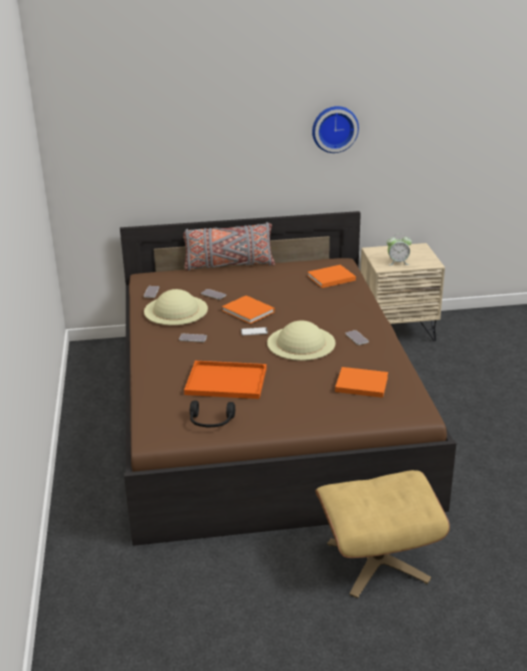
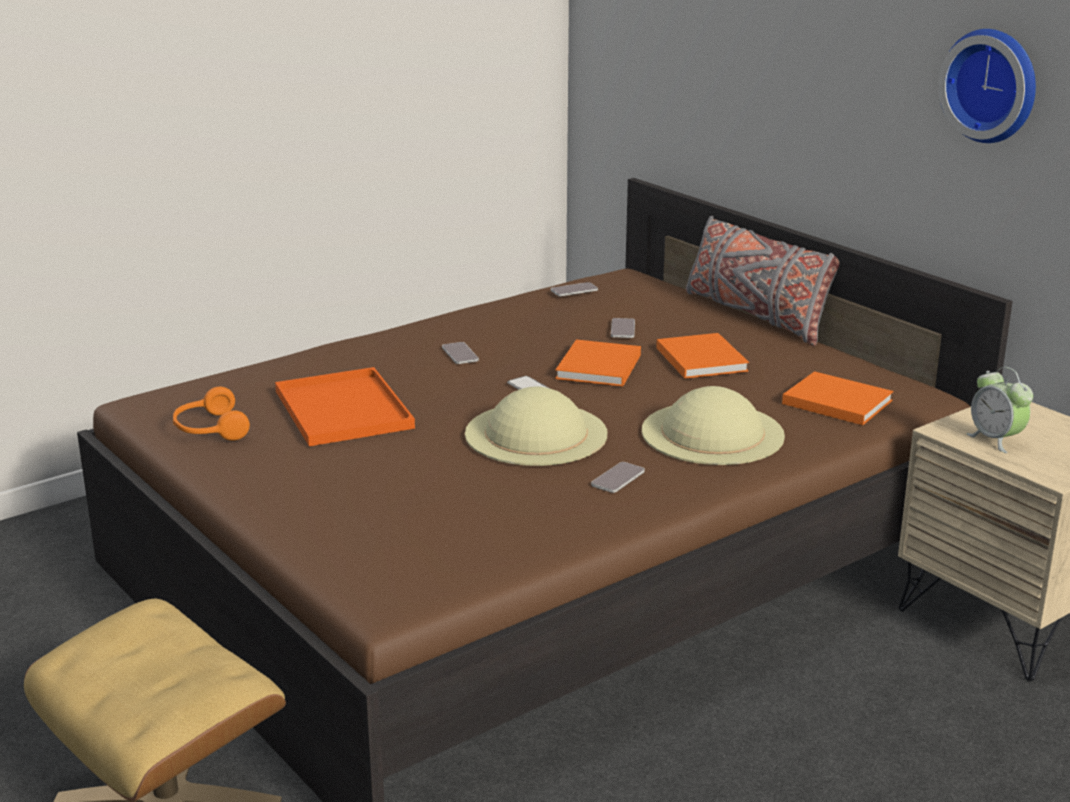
camera: 60 degrees right, 5 degrees down
(175, 310) = (533, 318): beige hat -> beige hat (712, 433)
(211, 422) = (209, 430): black headphones -> orange headphones
(360, 384) = (437, 518): orange book -> orange book (700, 358)

